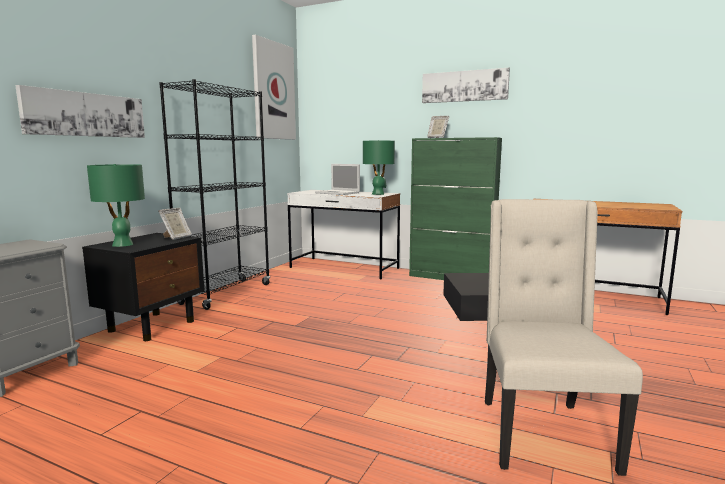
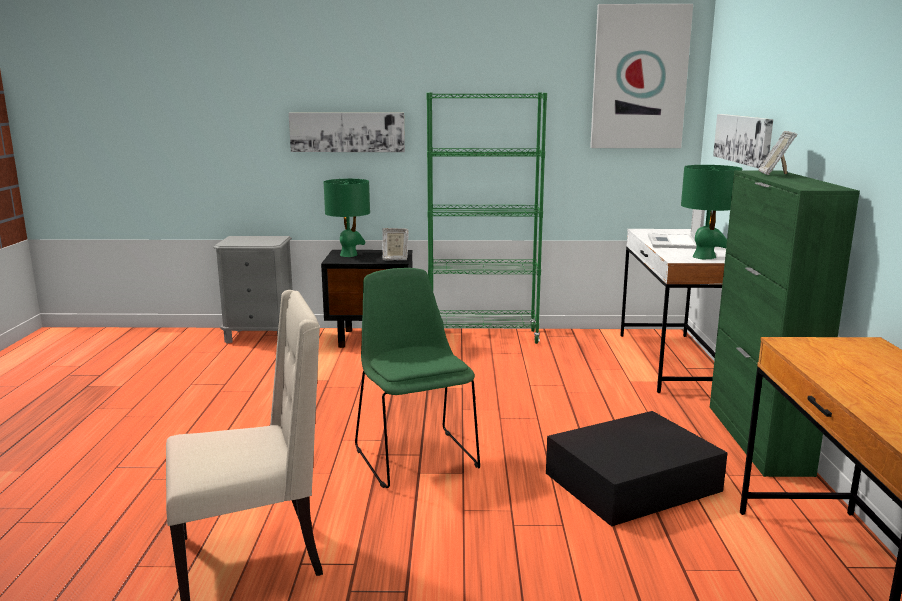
camera: 65 degrees right, 5 degrees up
(226, 294) = (483, 337): black bookcase -> green bookcase
(408, 349) = (415, 455): none -> green chair
(464, 86) = (837, 73): picture -> picture (743, 139)

